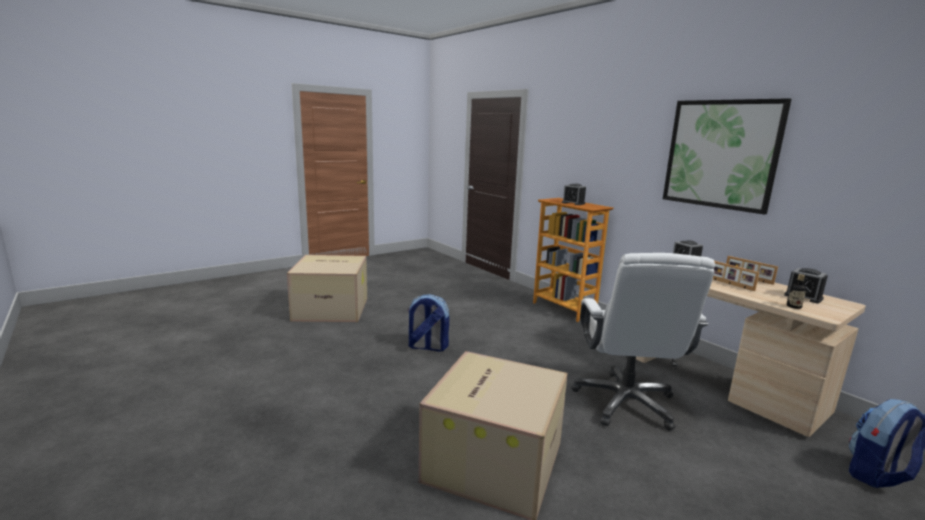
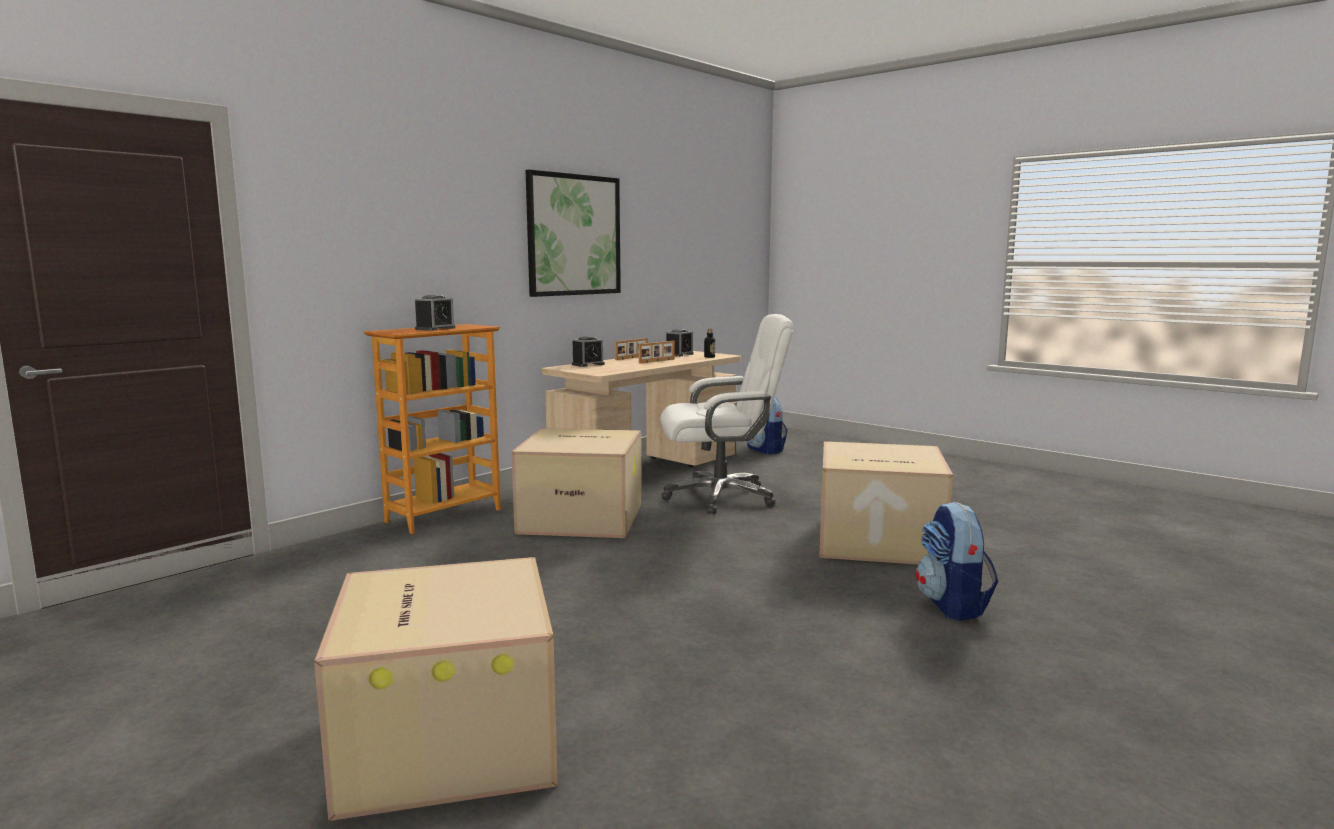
camera: 100 degrees left, 5 degrees down
(427, 347) = (638, 595): backpack -> backpack (953, 606)
(561, 343) = (583, 518): none -> cardboard box

